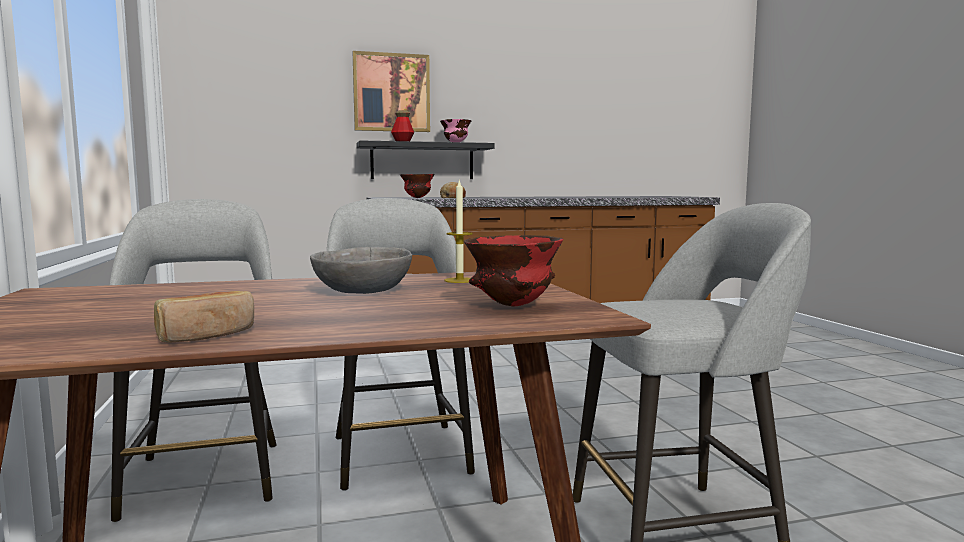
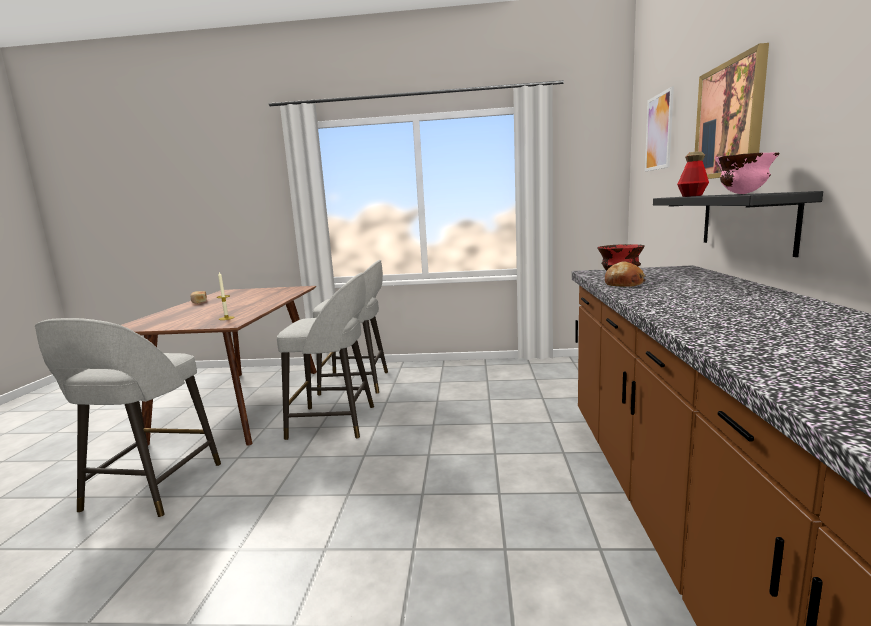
camera: 110 degrees right, 5 degrees up
(258, 76) = (659, 132): none -> picture
(364, 290) = (232, 309): grey bowl -> none
(512, 306) = (160, 322): red bowl -> none

